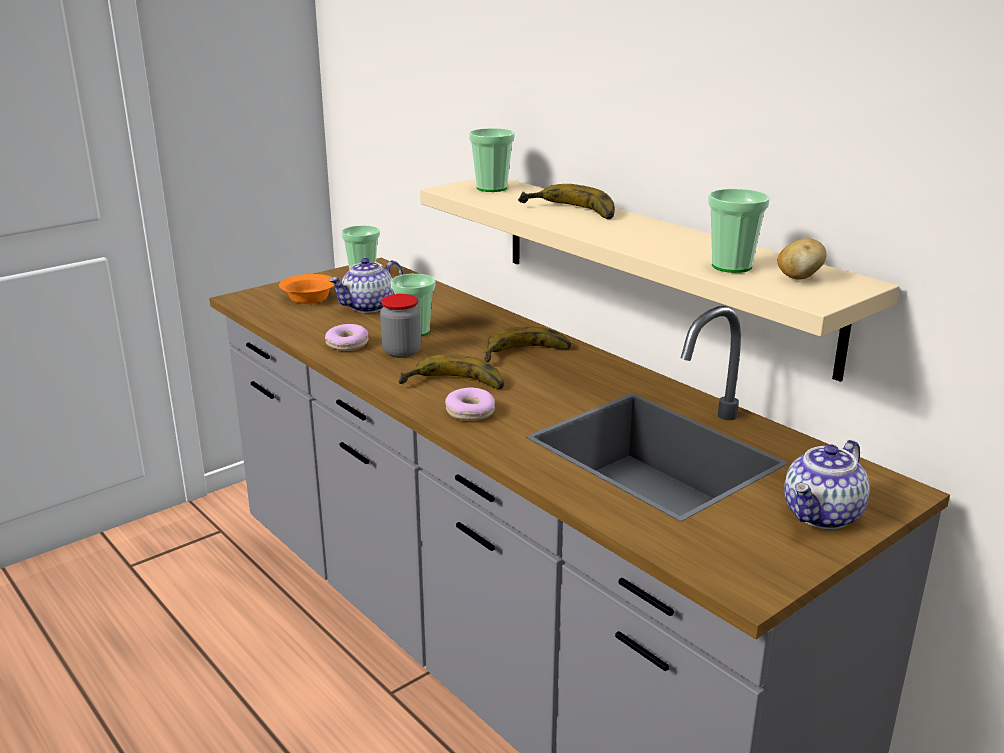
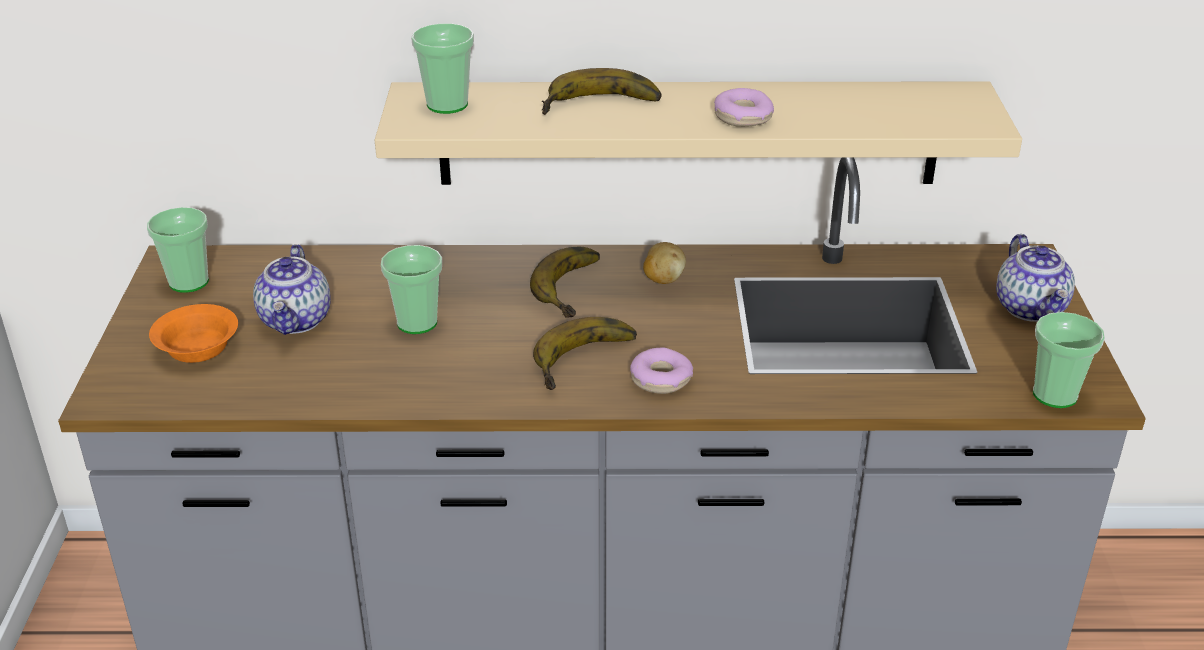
camera: 50 degrees left, 10 degrees up
(347, 344) = (384, 380): donut -> donut (743, 117)
(402, 352) = (459, 354): jar -> none
(731, 266) = (867, 115): cup -> cup (1054, 395)
(799, 278) = (930, 105): potato -> potato (663, 279)

